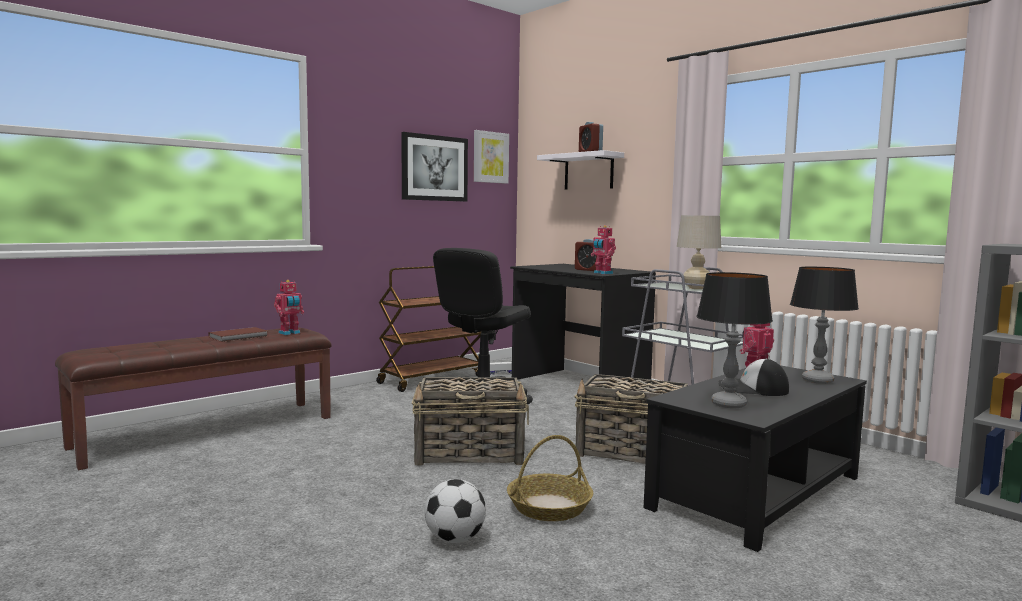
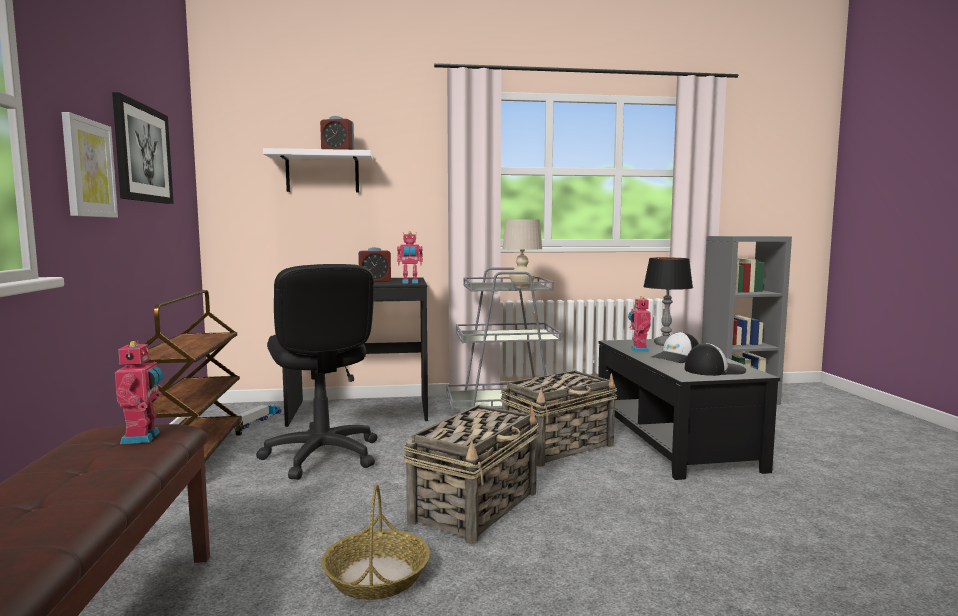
camera: 55 degrees left, 0 degrees up
(239, 337) = (79, 471): brown book -> none
(455, 539) = (693, 577): football -> none
(490, 157) = (179, 145): picture -> picture (88, 168)
(549, 507) = (647, 512): basket -> basket (376, 576)
(728, 404) = (714, 370): table lamp -> cap

